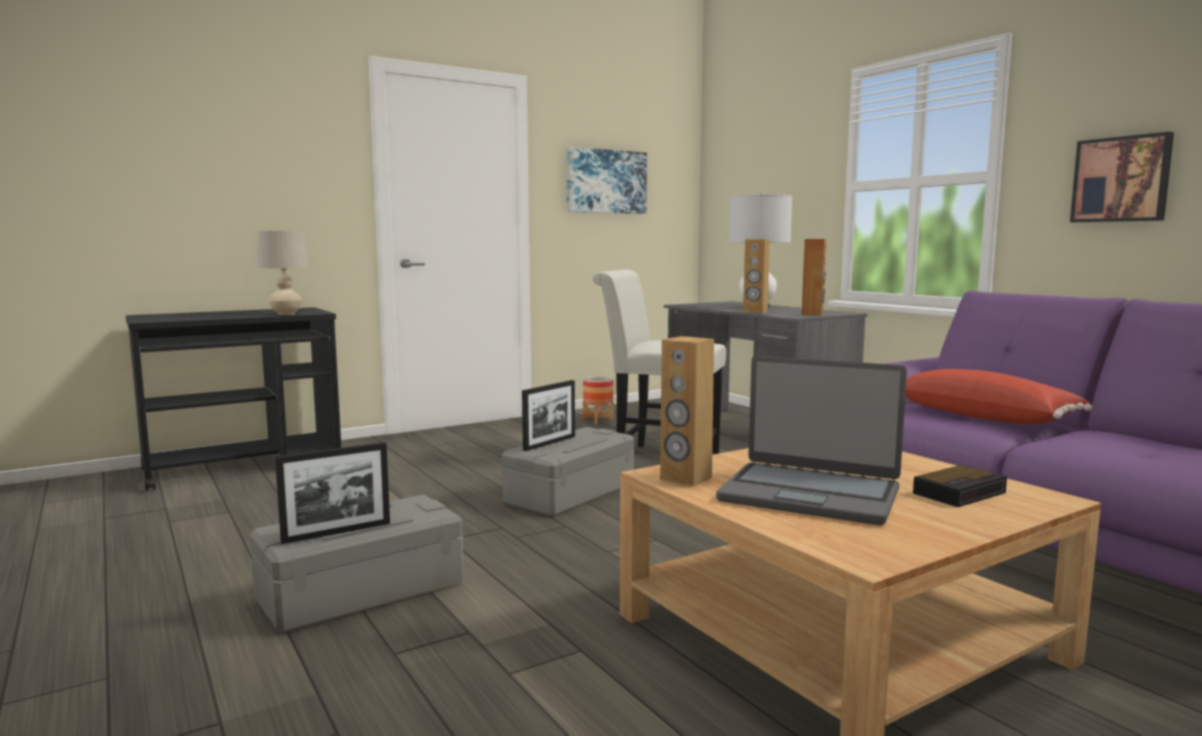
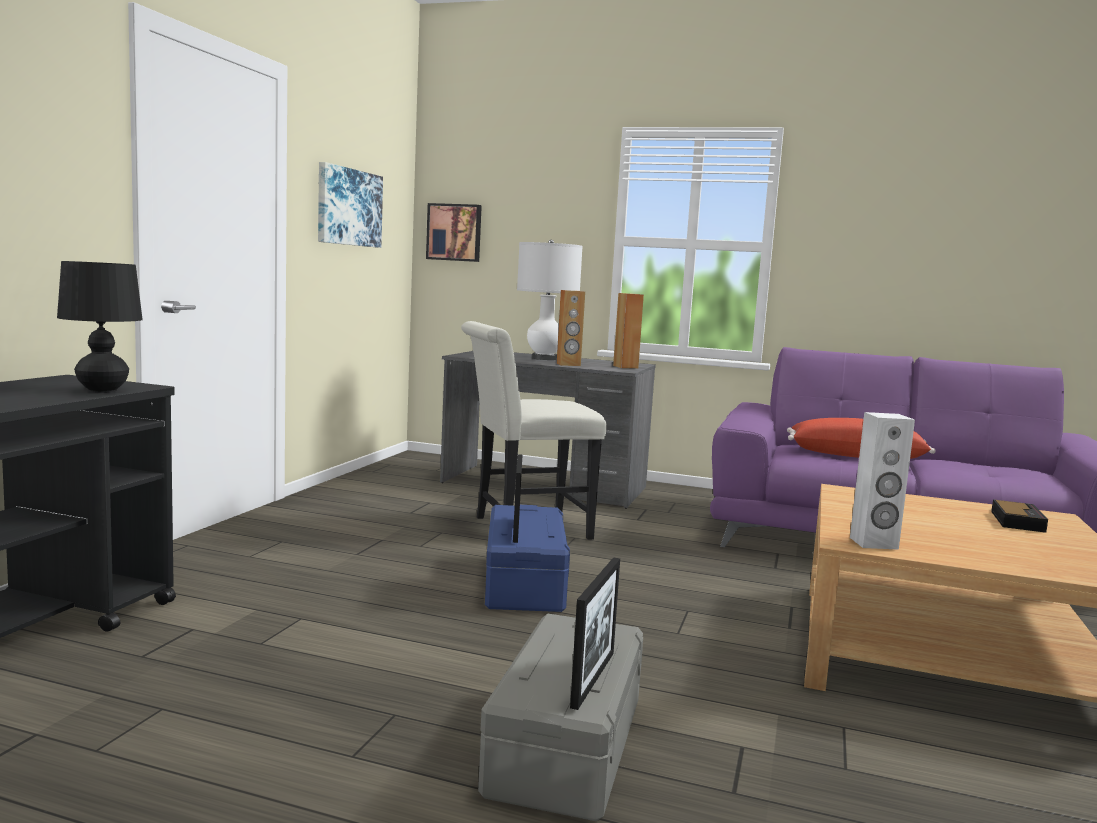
camera: 40 degrees left, 0 degrees up
(286, 314) = (102, 390): beige table lamp -> black table lamp
(570, 493) = (523, 582): grey storage box -> blue storage box
(598, 420) = (373, 493): planter -> none
(685, 478) = (874, 543): brown speaker -> white speaker
(810, 494) = (968, 540): laptop -> none
(1121, 179) = (873, 262): picture -> picture (454, 232)

